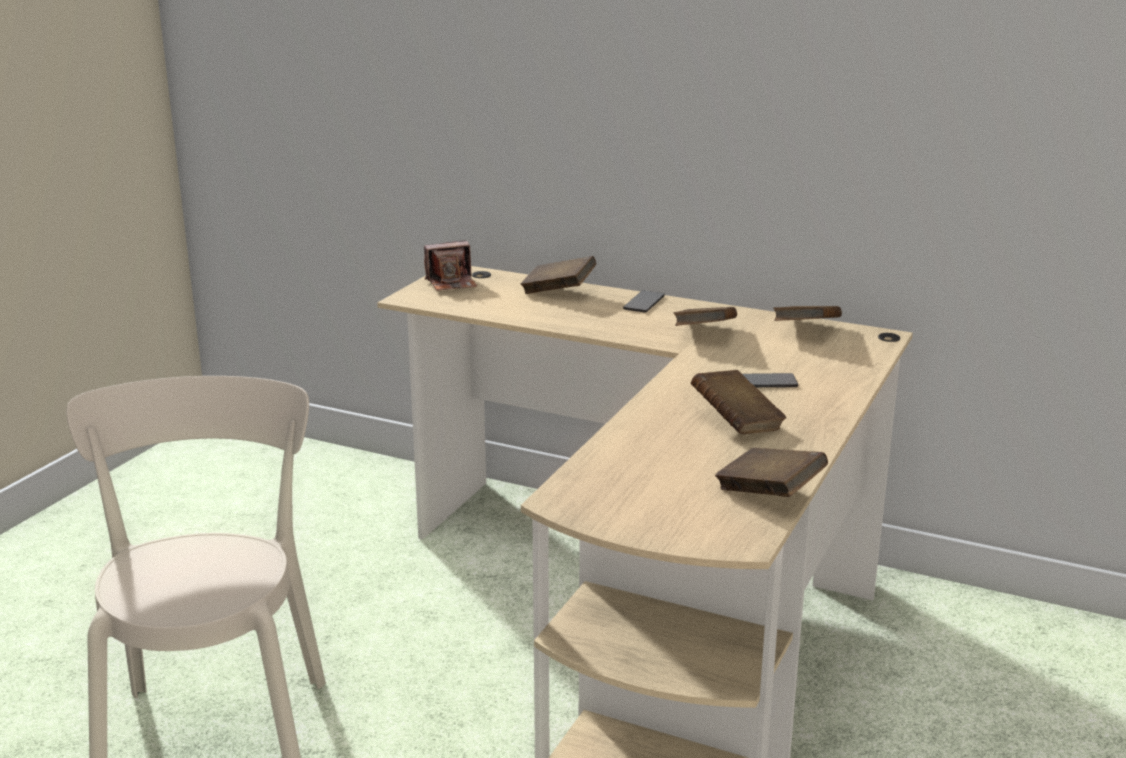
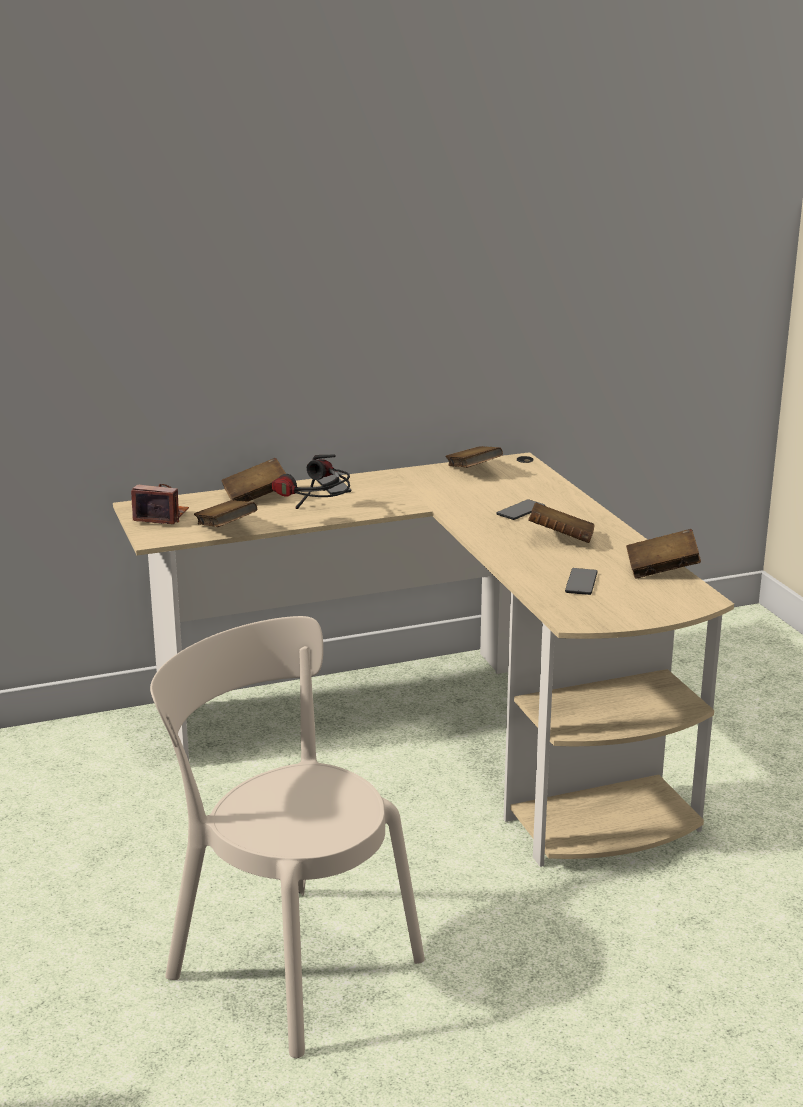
camera: 45 degrees left, 0 degrees up
(451, 283) = (161, 516): camera -> camera turned 105 degrees counterclockwise
(561, 325) = (315, 519): none -> headphones
(655, 470) = (581, 582): none -> phone
(704, 334) = (420, 493): brown book -> brown book (226, 529)

